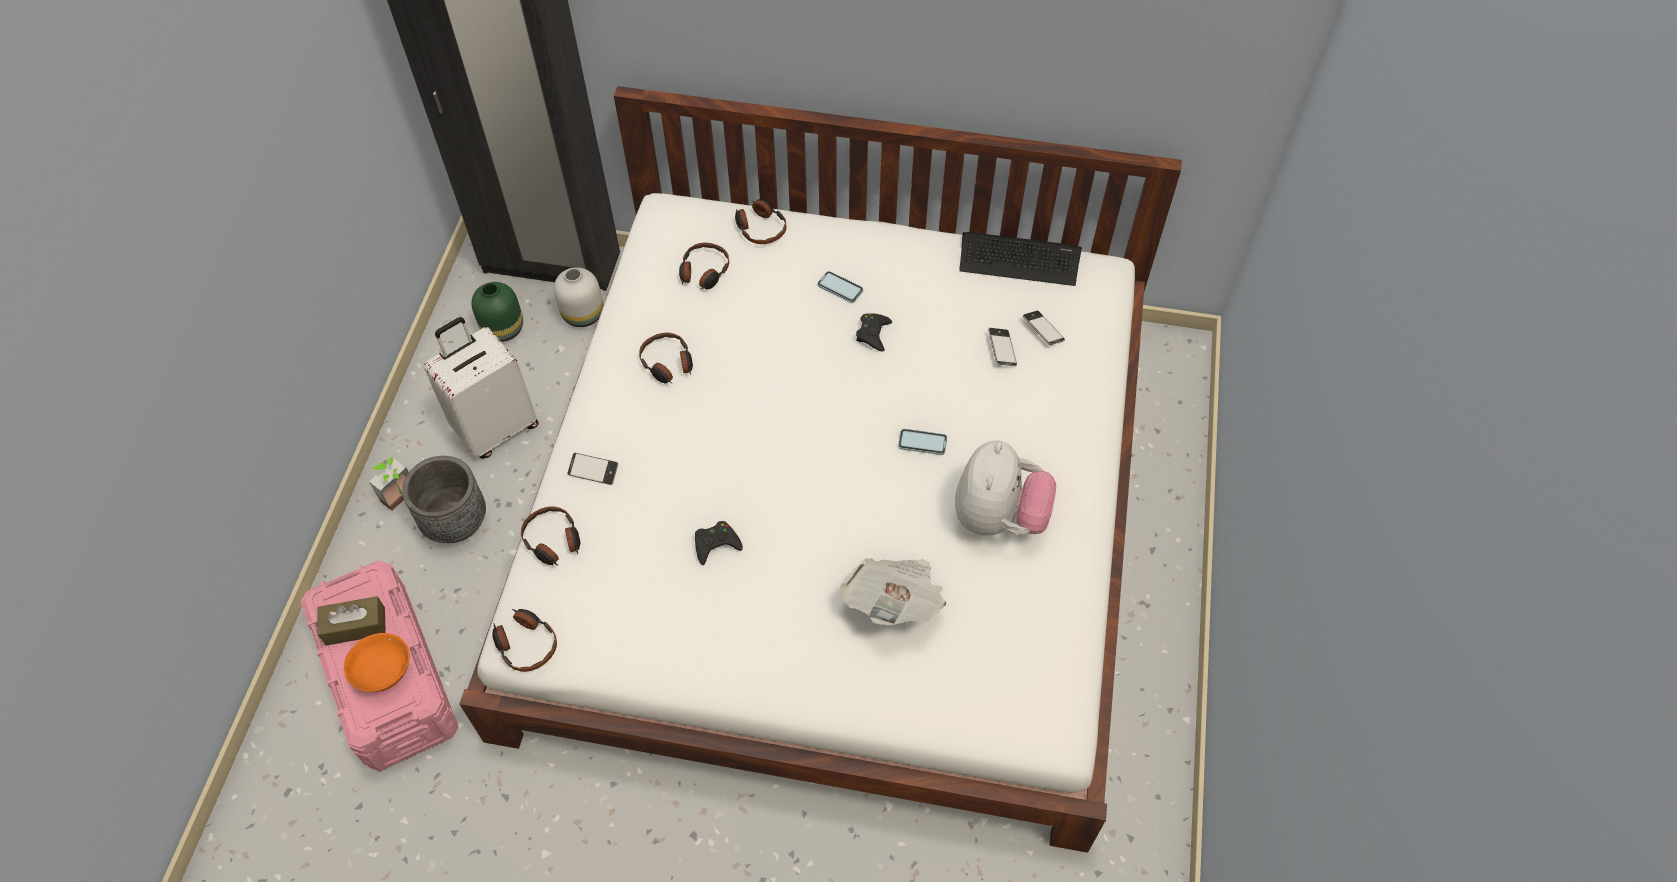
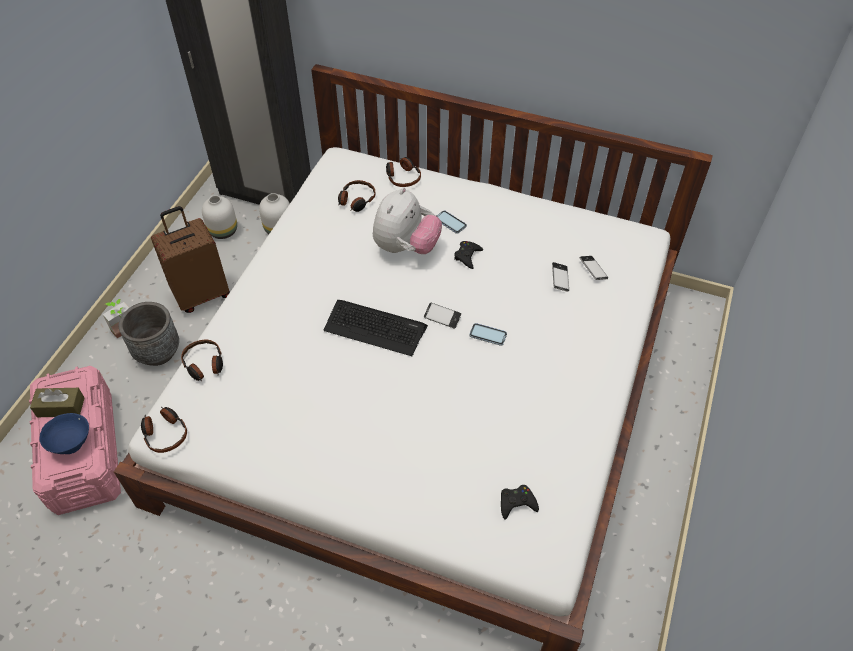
camera: 10 degrees right, 5 degrees down
(386, 673) = (72, 443): orange bowl -> blue bowl
(496, 428) = (201, 294): white suitcase -> brown suitcase
(504, 327) = (223, 230): green vase -> white vase
(593, 471) = (245, 321): phone -> phone (442, 317)
(668, 364) = (316, 257): headphones -> none
(716, 544) = (320, 384): black game controller -> black game controller (517, 503)
(895, 601) = (443, 445): newspaper -> none
(998, 516) = (535, 395): plush toy -> plush toy (406, 247)
(1019, 259) = (584, 220): keyboard -> keyboard (375, 328)

